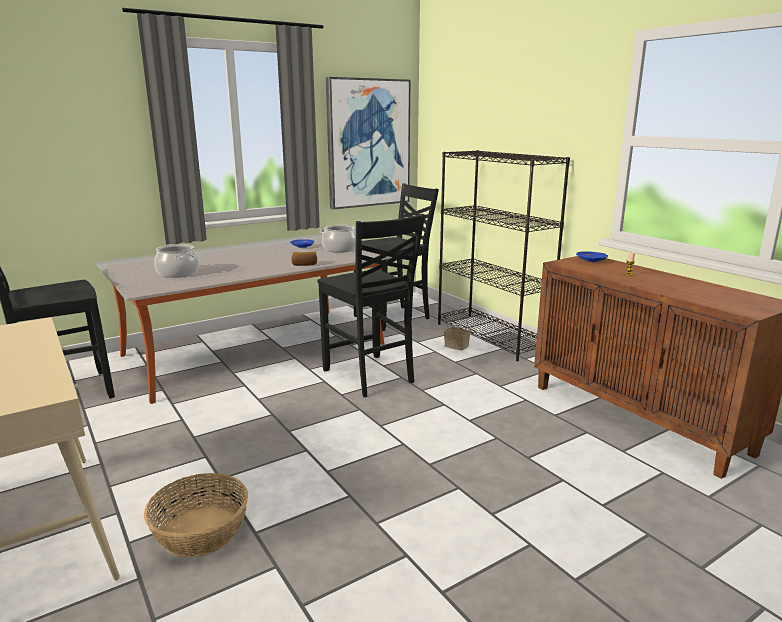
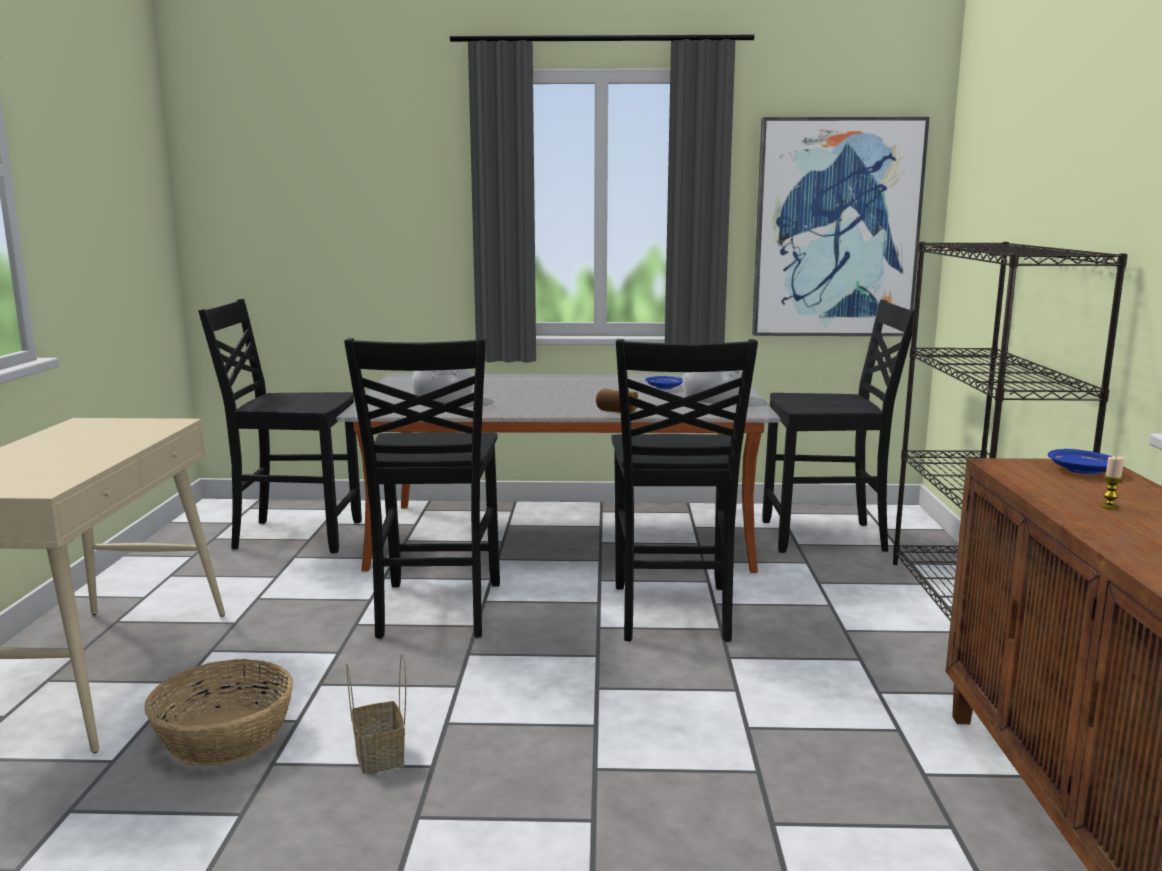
camera: 35 degrees right, 5 degrees down
(236, 413) = (436, 611): none -> black chair
(457, 346) = (883, 606): basket -> basket (381, 756)

